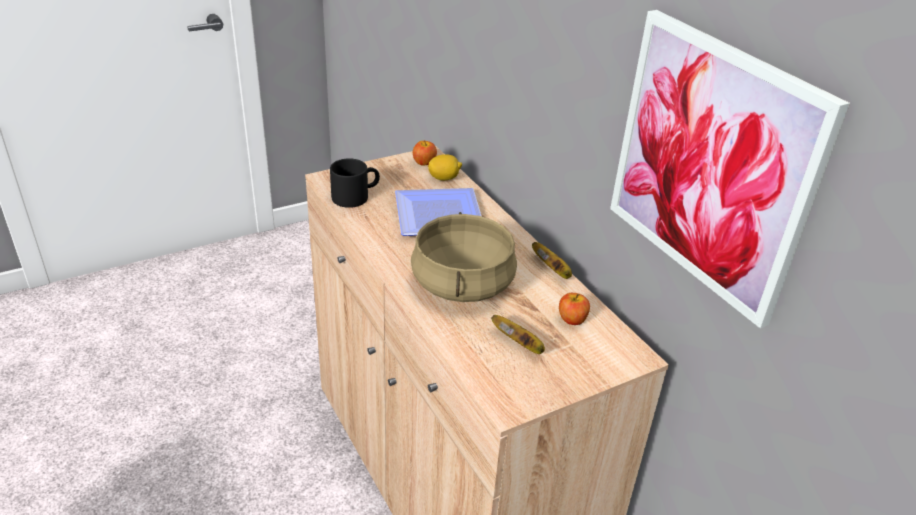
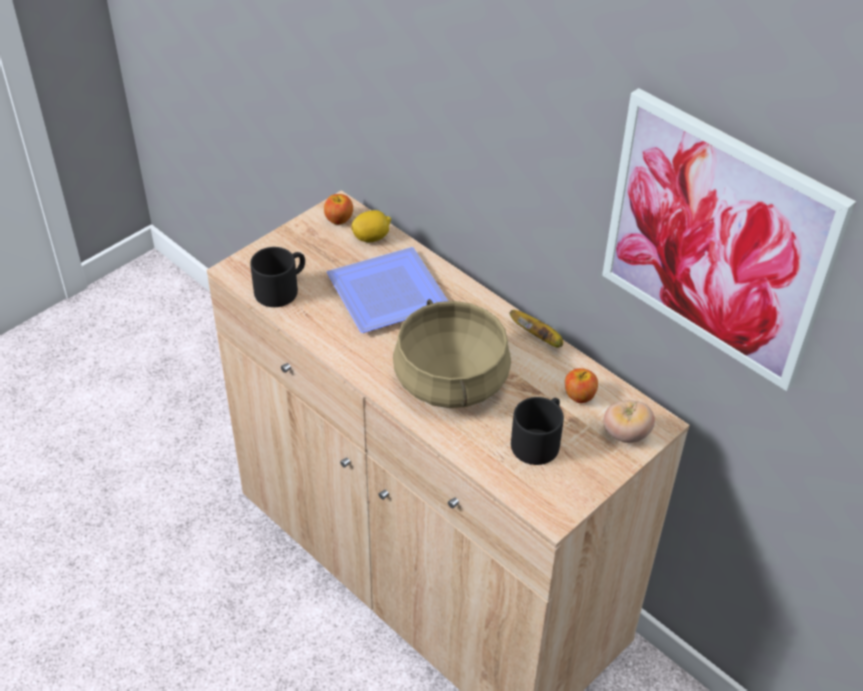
camera: 15 degrees left, 10 degrees up
(520, 344) = (538, 439): banana -> black mug
(604, 358) = (626, 434): none -> tomato

